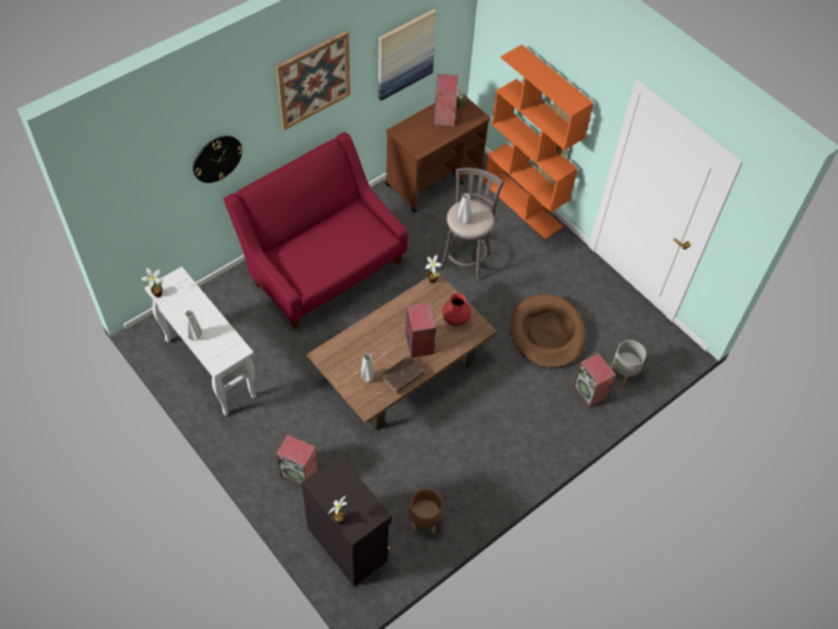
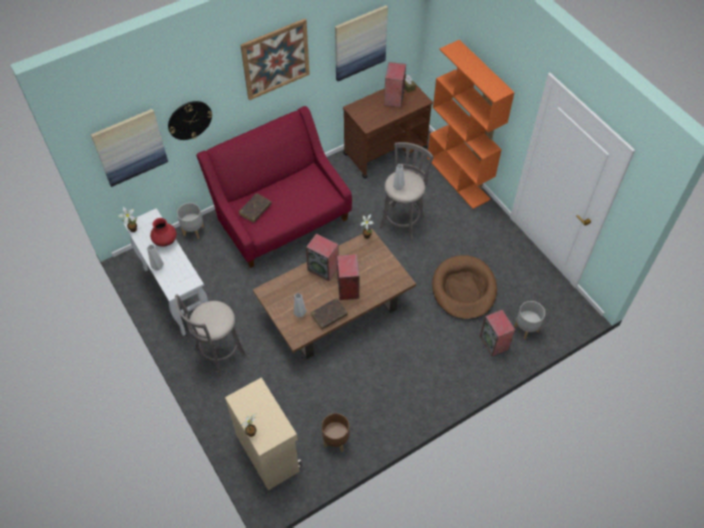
camera: 10 degrees right, 0 degrees up
(150, 196) = (130, 147): none -> picture
(219, 289) = (193, 230): none -> grey planter
(271, 434) = (218, 354): none -> grey stool
(297, 259) = (255, 210): none -> brown book
(299, 472) = (236, 388): speaker -> speaker (323, 268)
(348, 543) = (268, 452): black cabinet -> beige cabinet
(455, 319) = (382, 270): red vase -> red vase (165, 241)

